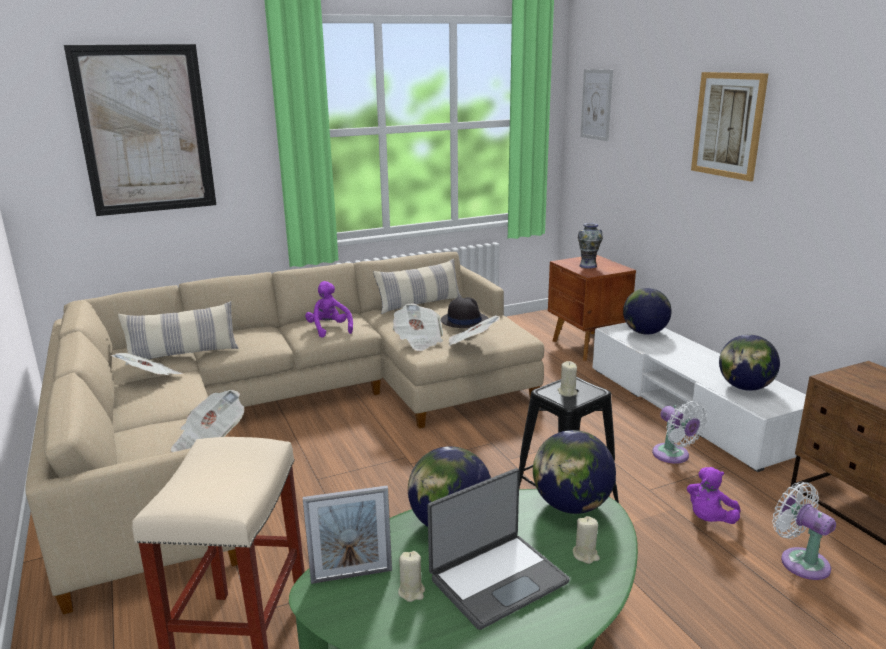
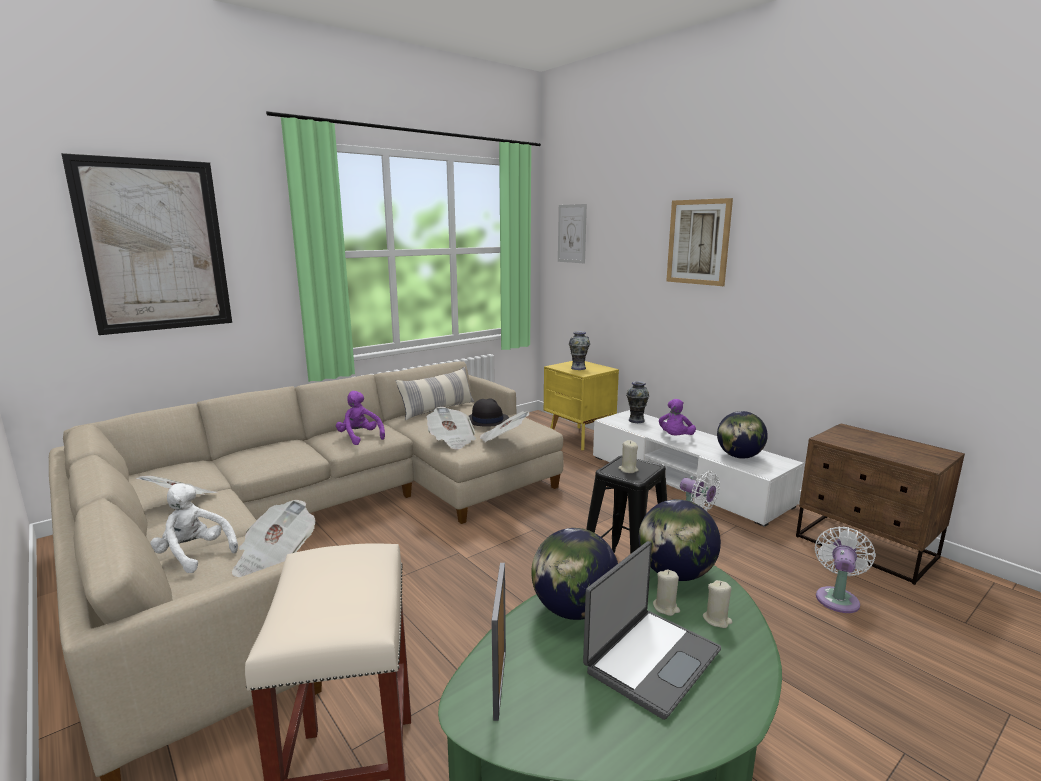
camera: 15 degrees left, 5 degrees down
(147, 429) = (194, 555): none -> white plush toy
(183, 354) = (211, 473): pillow -> none
(351, 575) = (499, 683): picture frame -> picture frame turned 120 degrees clockwise
(411, 592) = (572, 690): beige candle -> beige candle (666, 608)
(588, 346) = (580, 438): brown nightstand -> yellow nightstand
(645, 333) = (636, 420): globe -> vase
(709, 519) = (749, 573): purple plush toy -> purple plush toy (675, 438)
(800, 561) = (837, 597): white fan -> white fan turned 75 degrees clockwise

